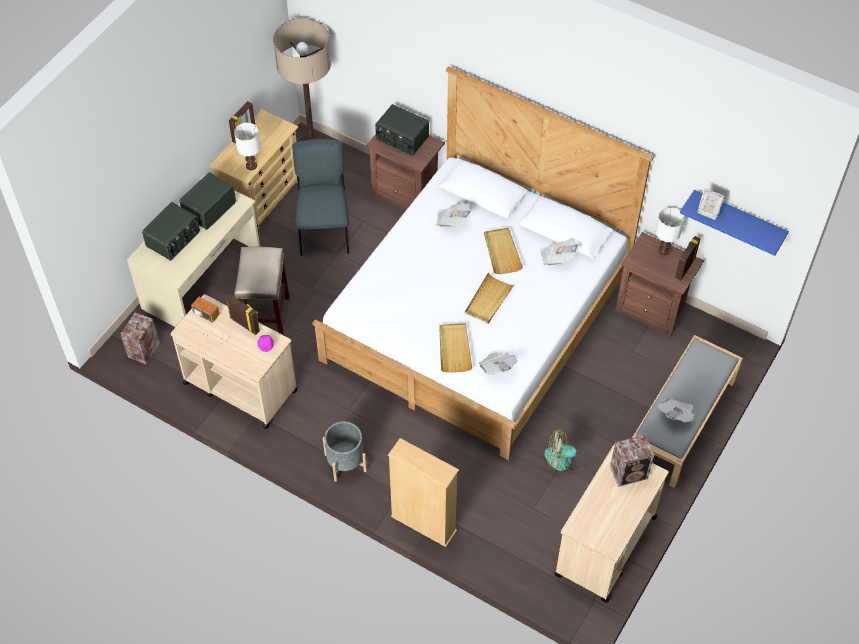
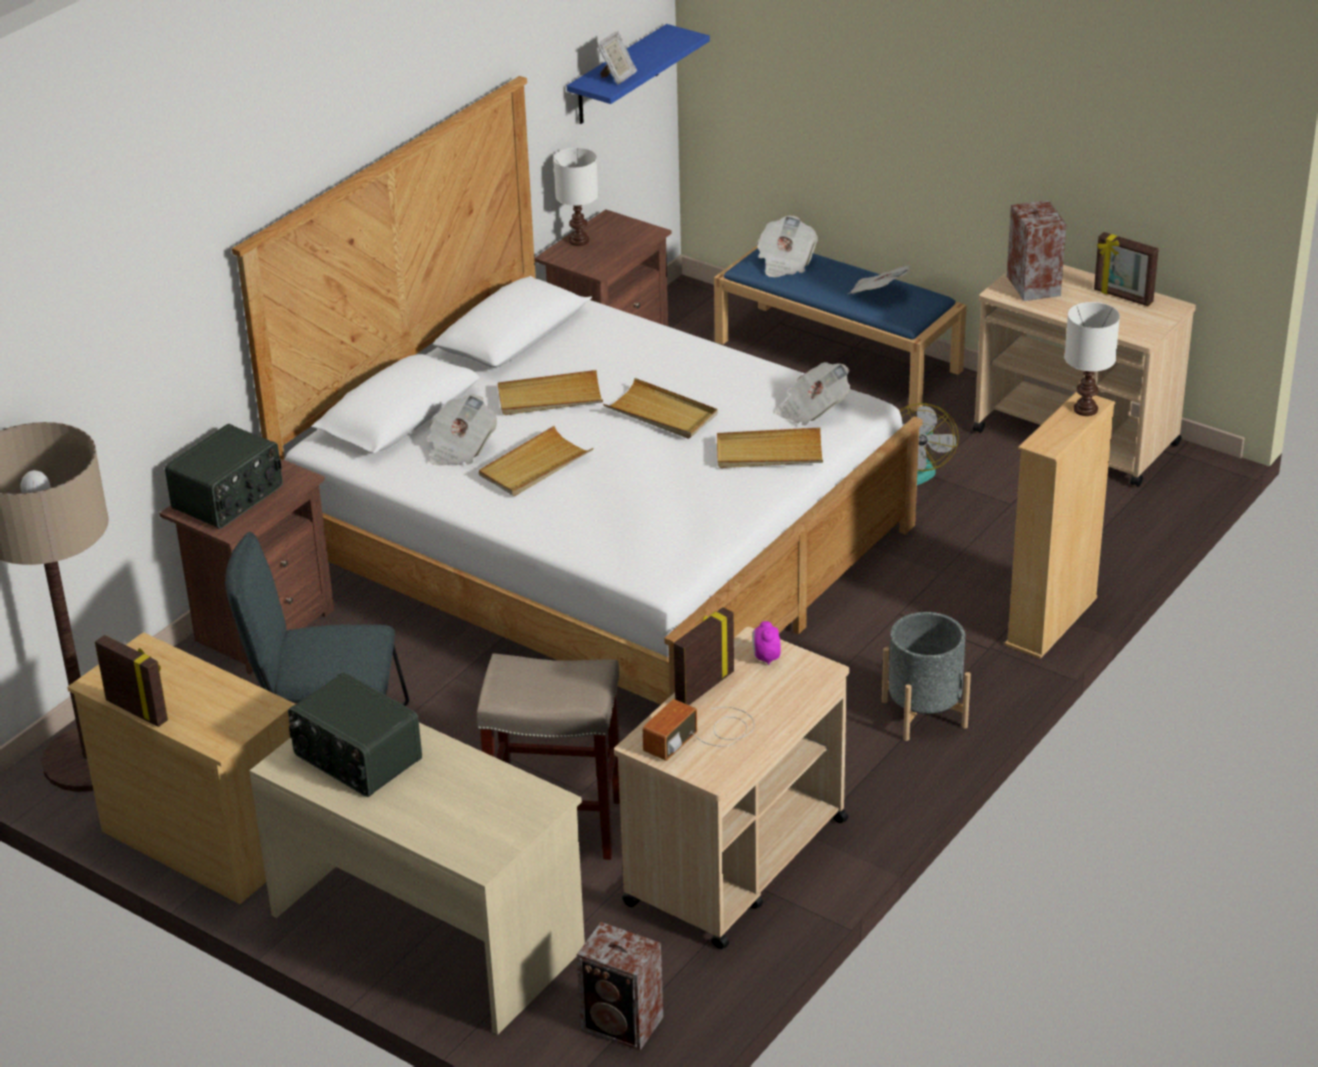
camera: 85 degrees left, 20 degrees down
(174, 239) = (439, 810): radio -> none
(252, 166) = (243, 696): white table lamp -> white table lamp (1085, 409)
(437, 251) = (535, 466): none -> beige tray
(557, 257) = (571, 343): newspaper -> newspaper (785, 263)
(681, 422) = (839, 356): grey bench -> blue bench
(684, 268) = (620, 226): picture frame -> picture frame (1122, 297)

